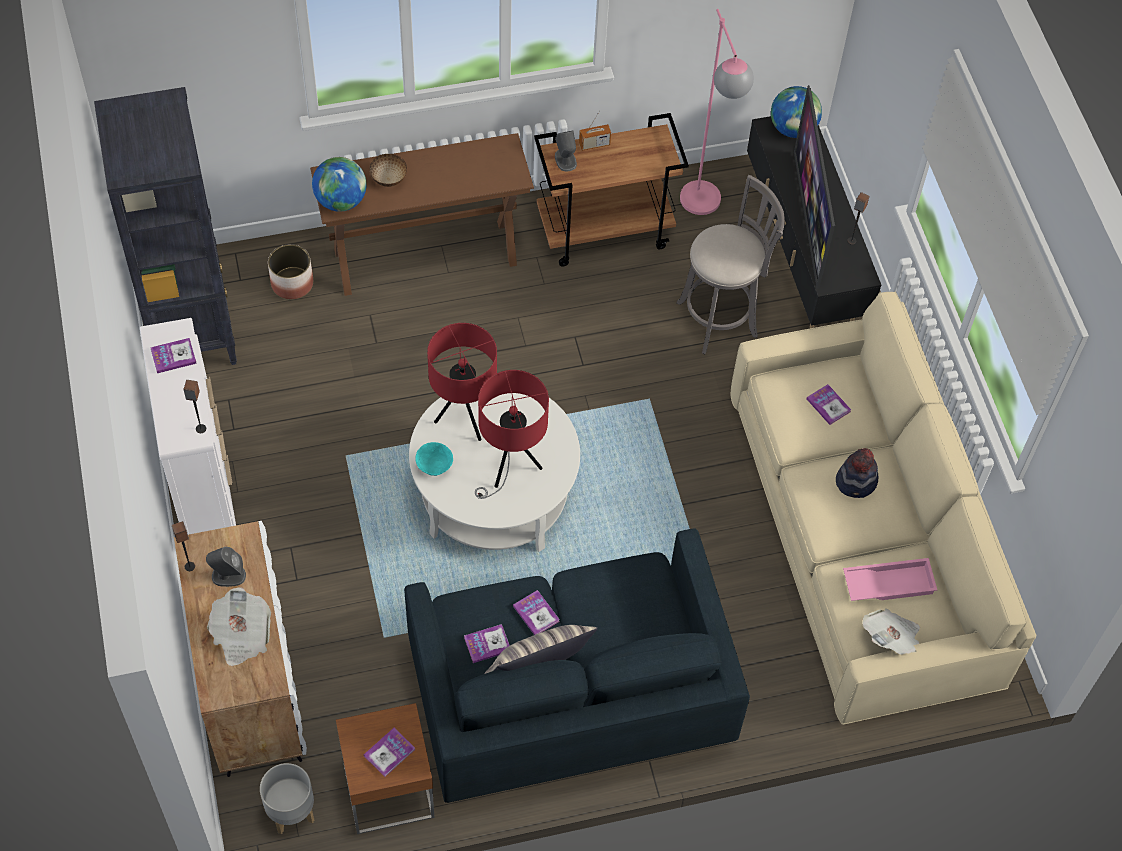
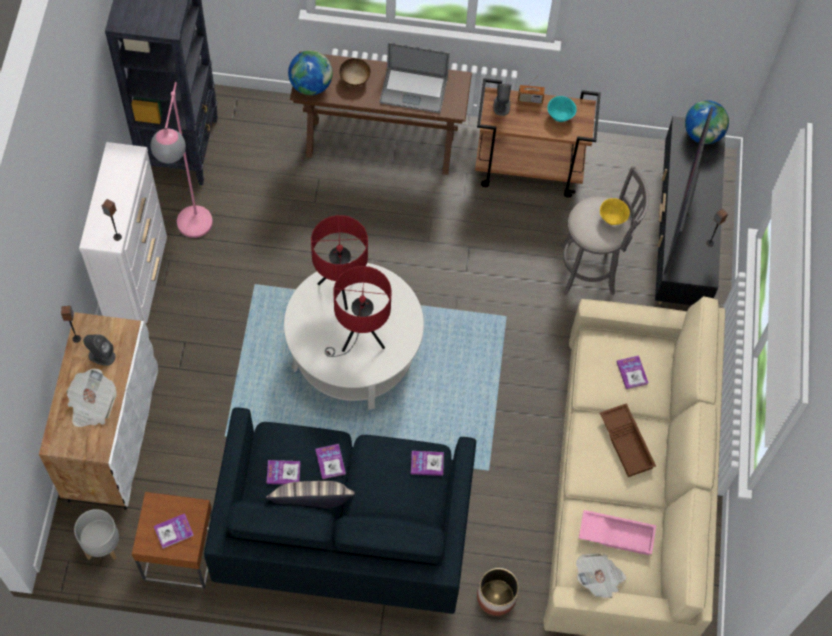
camera: 20 degrees right, 5 degrees up
(173, 356) = (121, 173): book -> book (427, 463)
(292, 283) = (270, 134): planter -> planter (496, 597)
(434, 467) = (303, 320): turquoise bowl -> turquoise bowl (560, 116)
(461, 171) = (413, 90): none -> laptop
(704, 210) = (616, 176): pink floor lamp -> pink floor lamp (192, 233)
(740, 244) = (612, 218): none -> yellow bowl
(856, 481) = (627, 443): hat -> brown tray

